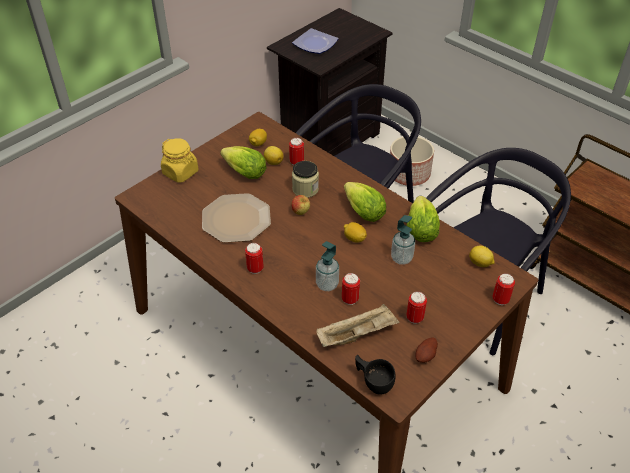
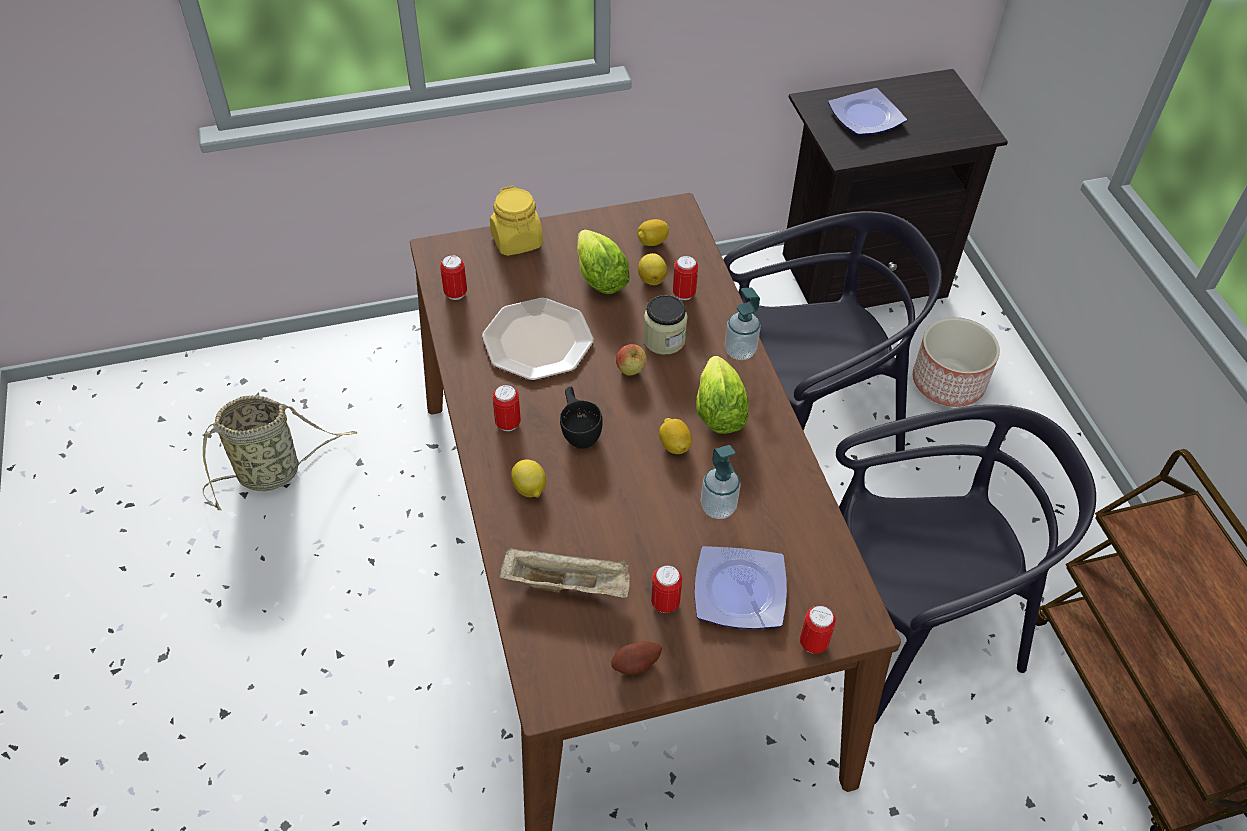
camera: 30 degrees right, 5 degrees up
(63, 394) = (274, 472): none -> basket
(327, 284) = (584, 493): soap dispenser -> soap dispenser (740, 351)
(350, 299) = (598, 530): can -> can (455, 293)
(373, 381) = (537, 660): black cup -> black cup (580, 430)
(420, 228) = (783, 476): lettuce -> none
(446, 292) = (741, 590): none -> plate
(480, 263) = (829, 573): lemon -> lemon (529, 489)

